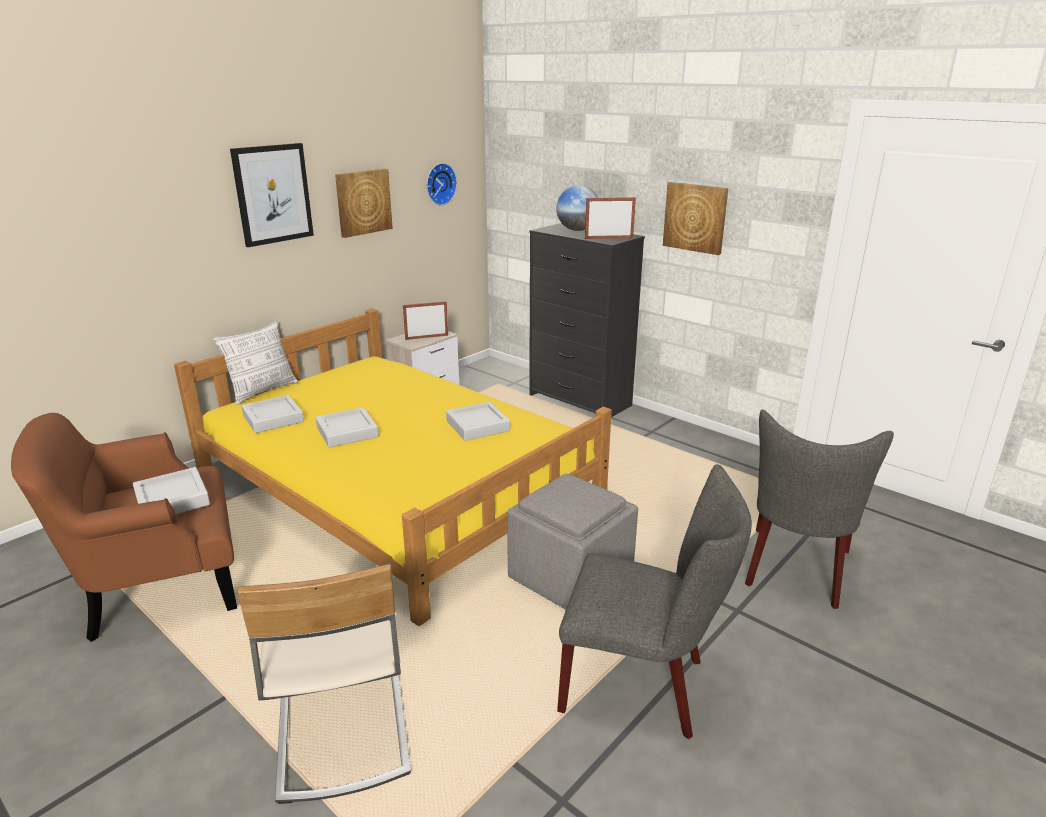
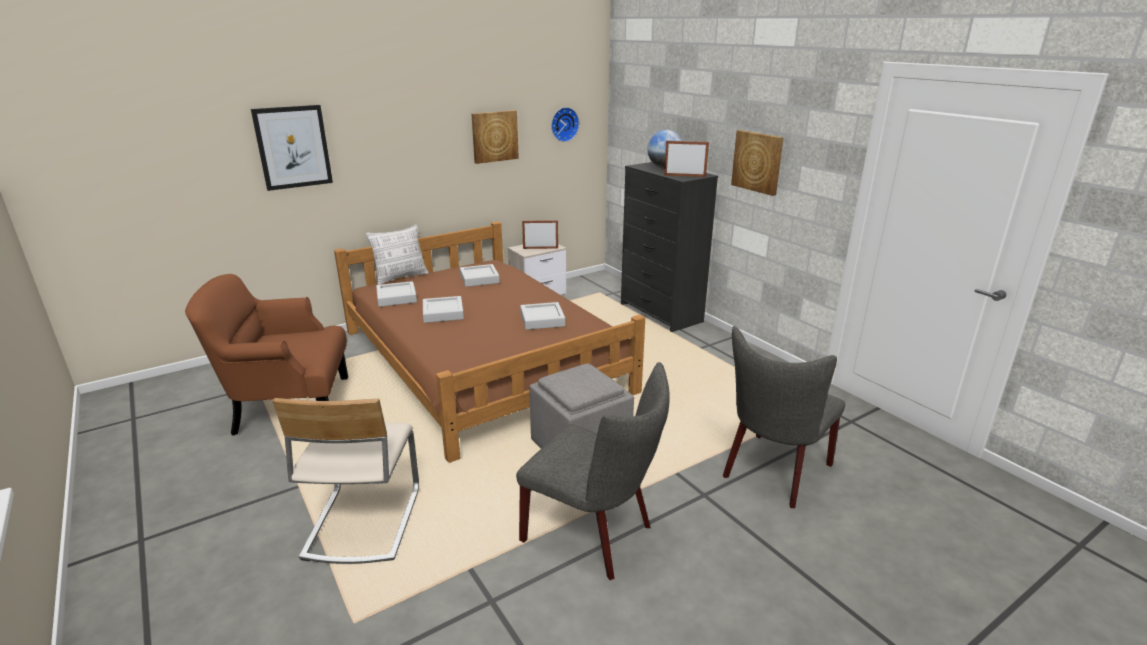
camera: 15 degrees right, 0 degrees up
(172, 500) = (299, 345): grey tray -> grey tray (479, 279)
(273, 194) = (419, 127): picture -> picture (293, 147)
(397, 485) = (483, 360): yellow bed -> brown bed

